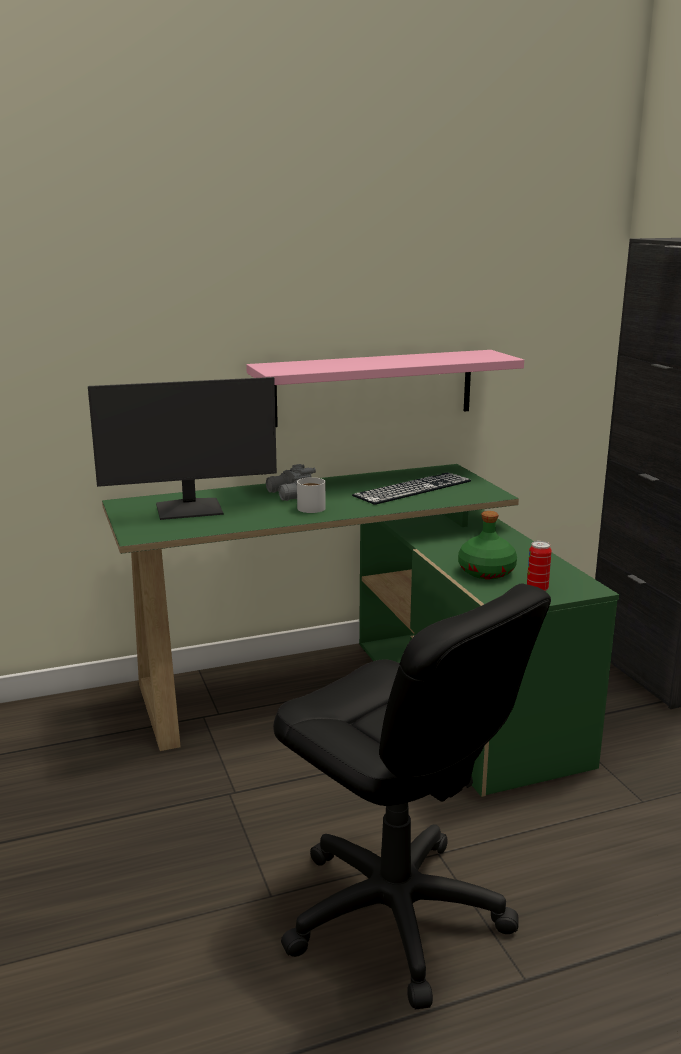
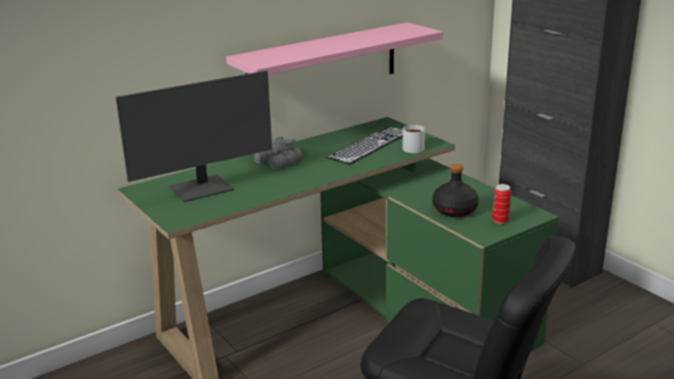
camera: 15 degrees left, 5 degrees up
(314, 506) = (303, 172): white mug -> white mug (414, 147)
(487, 572) = (455, 210): green bottle -> black bottle

